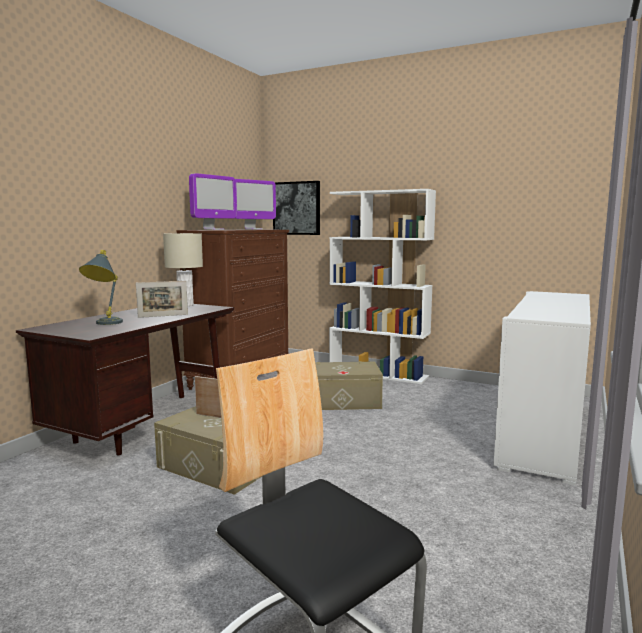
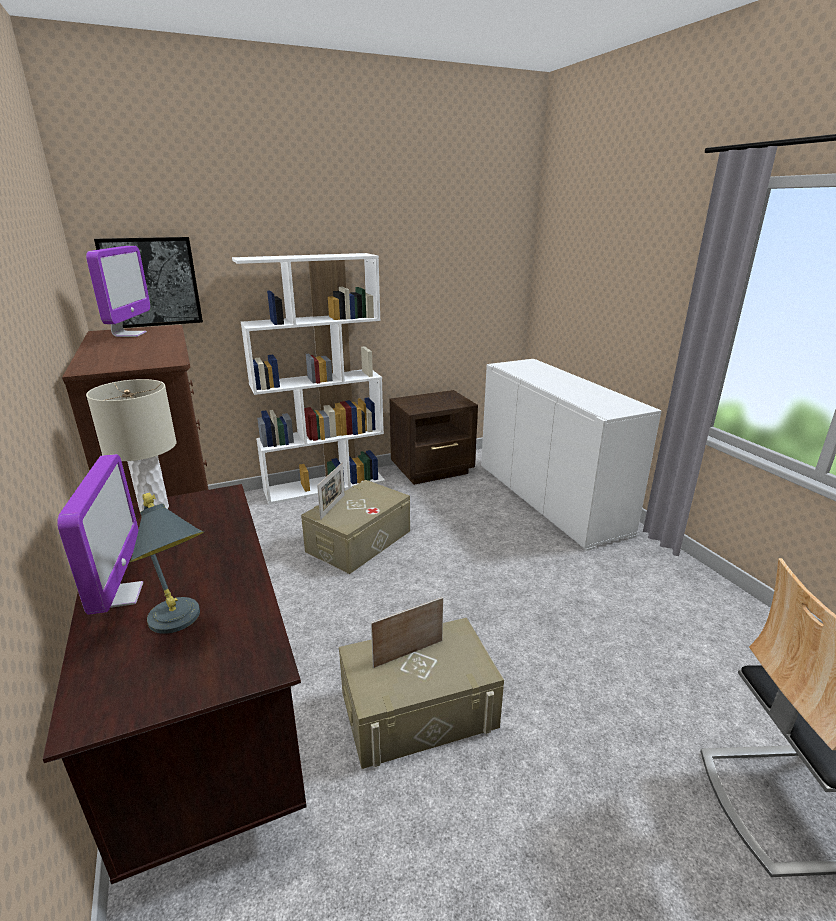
camera: 50 degrees left, 15 degrees up
(163, 316) = (209, 553): picture frame -> picture frame (333, 506)
(213, 229) = (115, 358): monitor -> monitor (119, 596)
(473, 390) = (433, 470): none -> brown nightstand

